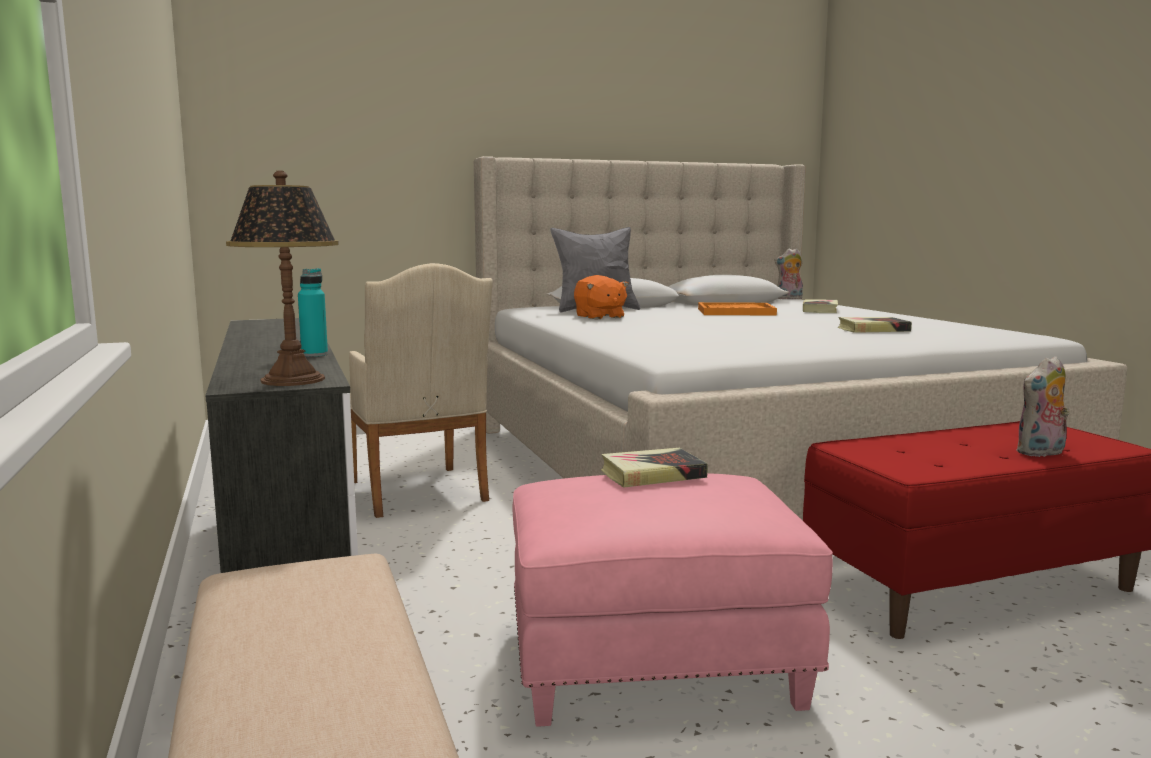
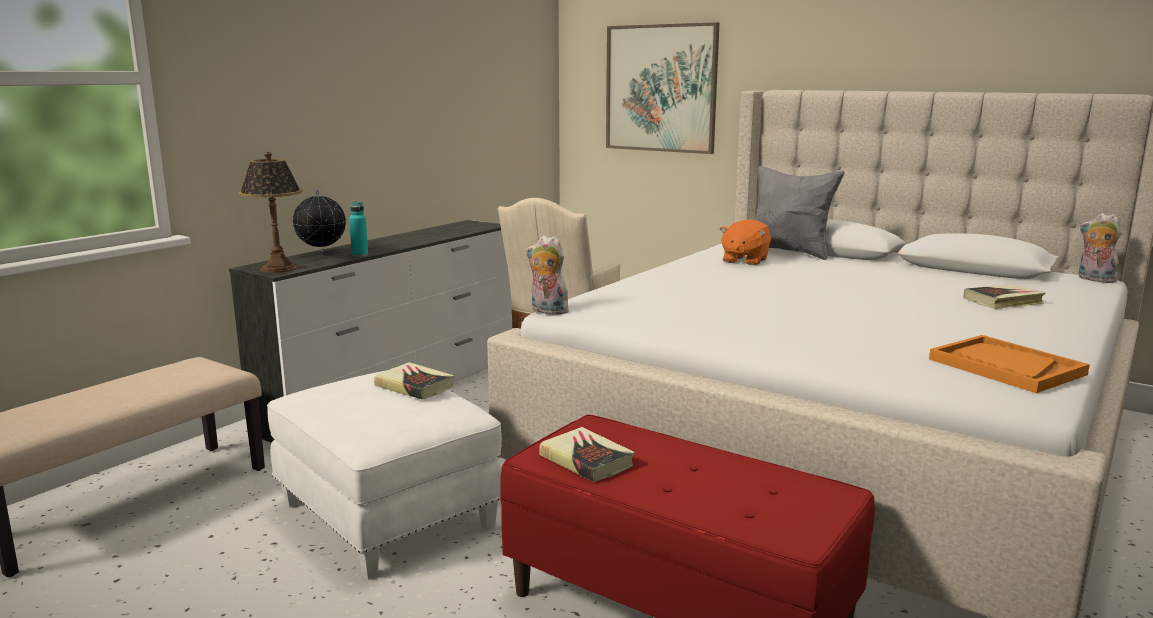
camera: 55 degrees right, 5 degrees up
(250, 362) = (322, 253): none -> globe
(349, 156) = (661, 88): none -> picture
(652, 665) = (385, 515): pink ottoman -> white ottoman
(735, 312) = (894, 282): orange tray -> orange tray (1005, 367)
(873, 330) = (881, 335): book -> book (586, 460)
(1041, 453) = (695, 501): plush toy -> plush toy (547, 311)

